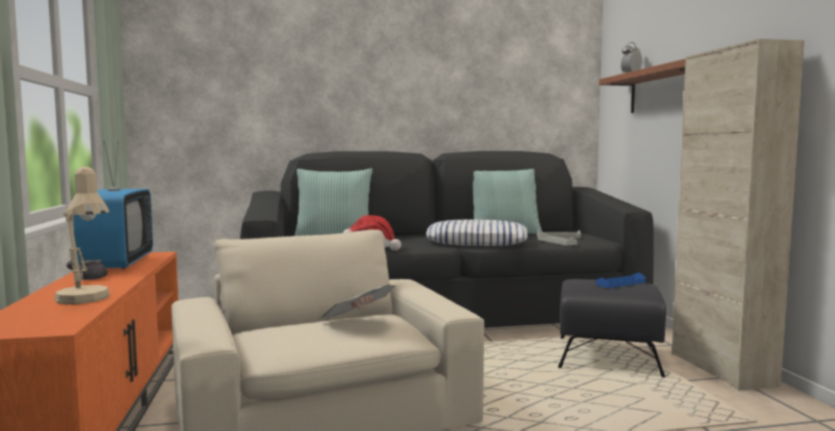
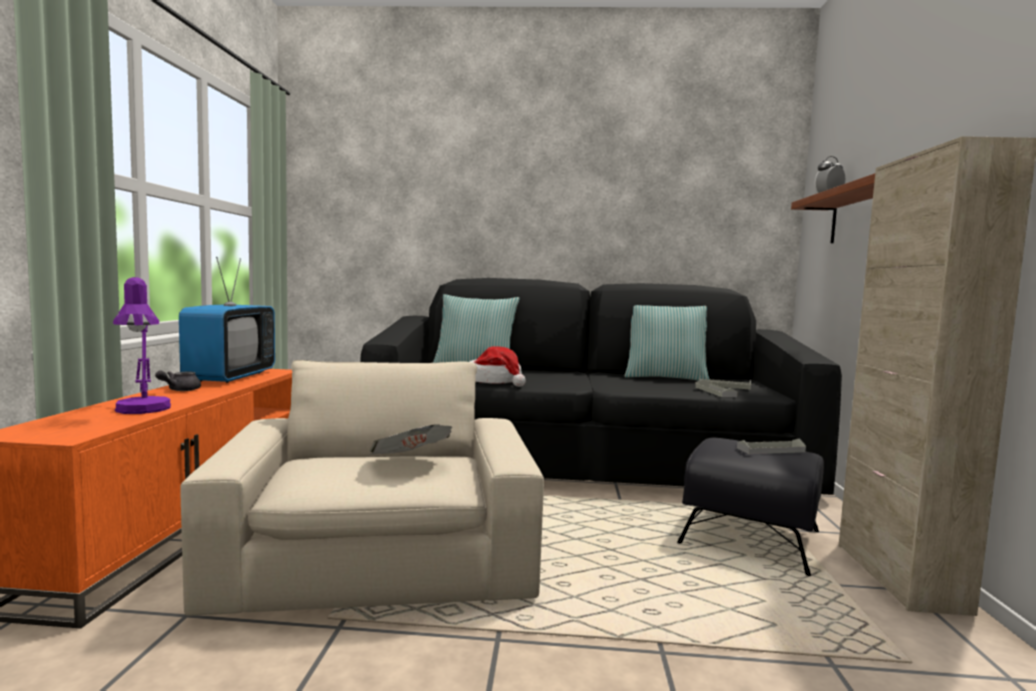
camera: 15 degrees right, 0 degrees up
(86, 300) = (142, 411): beige table lamp -> purple table lamp
(477, 242) = (621, 384): pillow -> none
(620, 283) = (770, 450): blue tray -> grey tray

